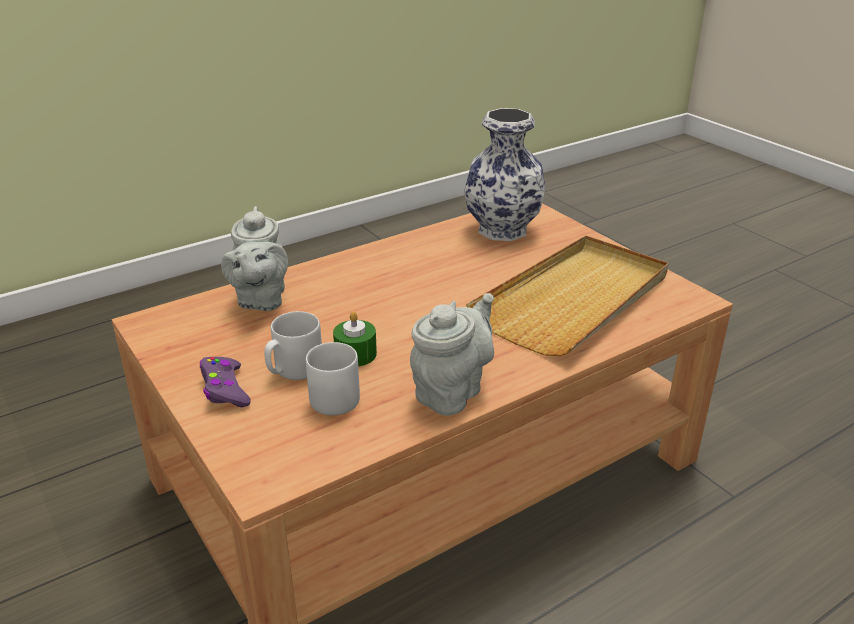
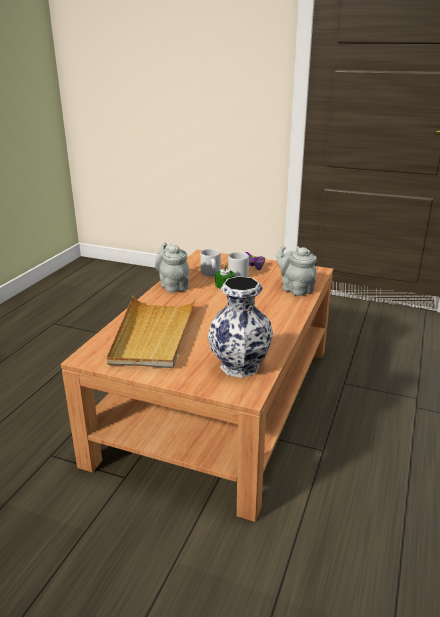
camera: 145 degrees right, 5 degrees down
(452, 391) = (173, 286): grey teapot -> grey teapot turned 150 degrees clockwise

